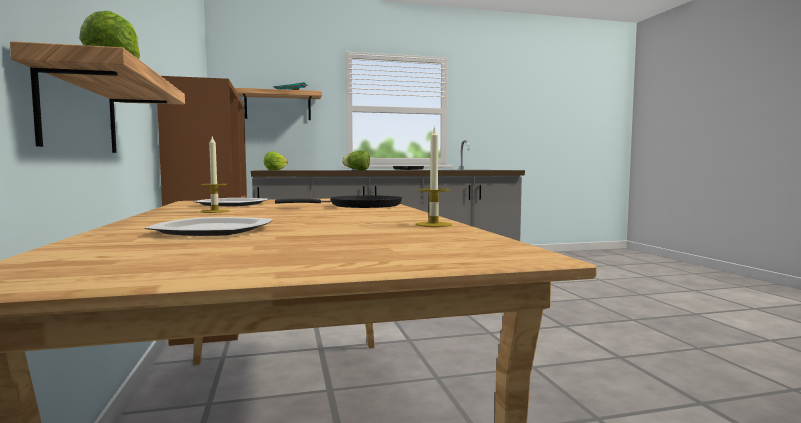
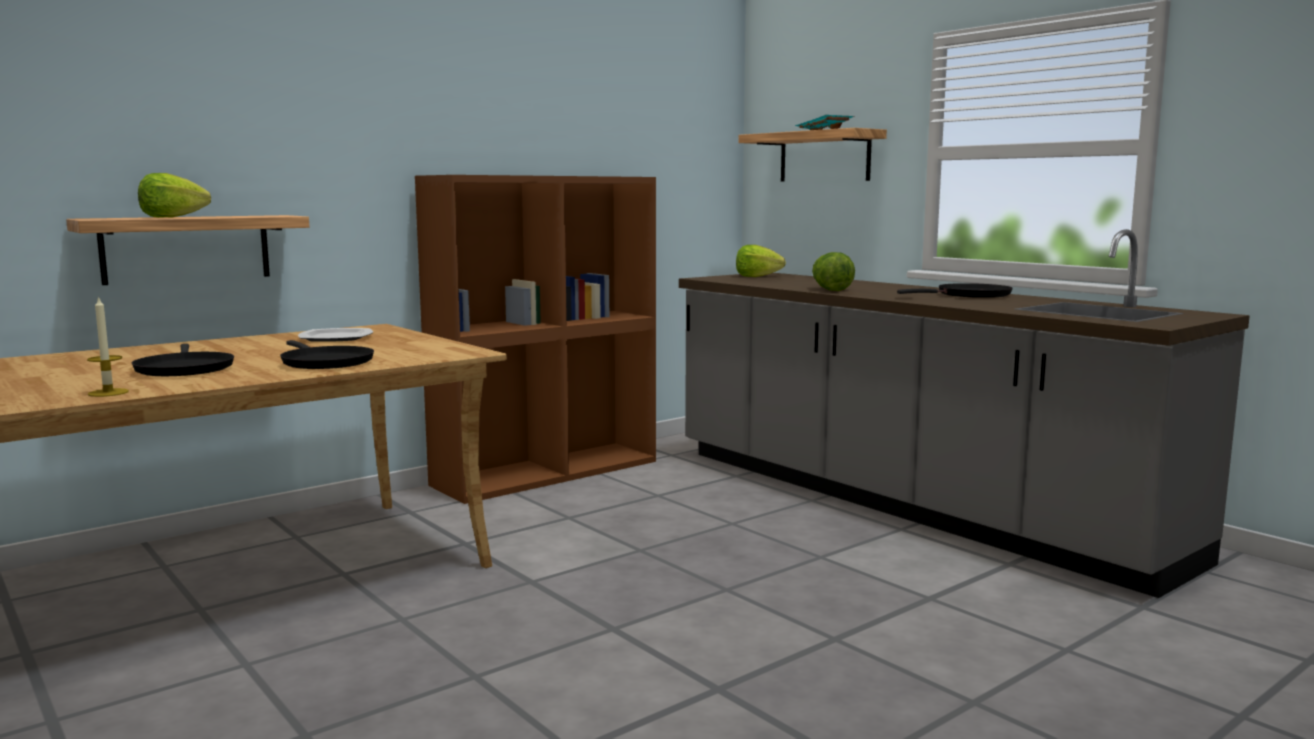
camera: 65 degrees right, 5 degrees up
(215, 211) = (246, 345): candle -> none
(215, 230) = (81, 363): plate -> none
(329, 217) = (184, 369): none -> black frying pan

